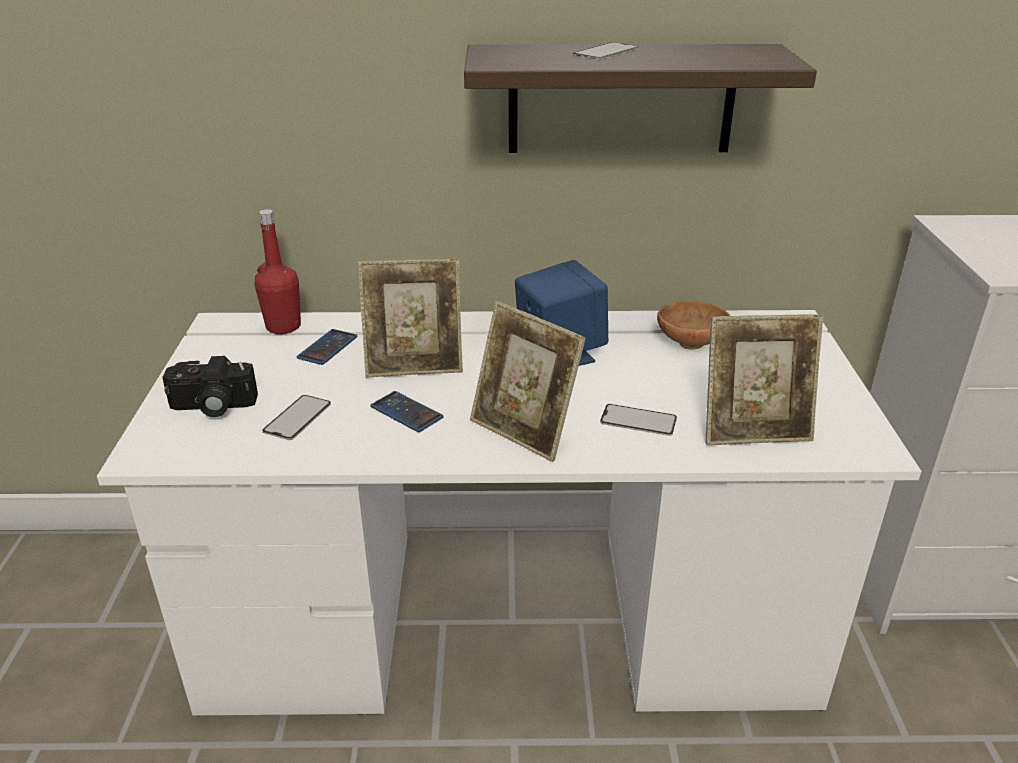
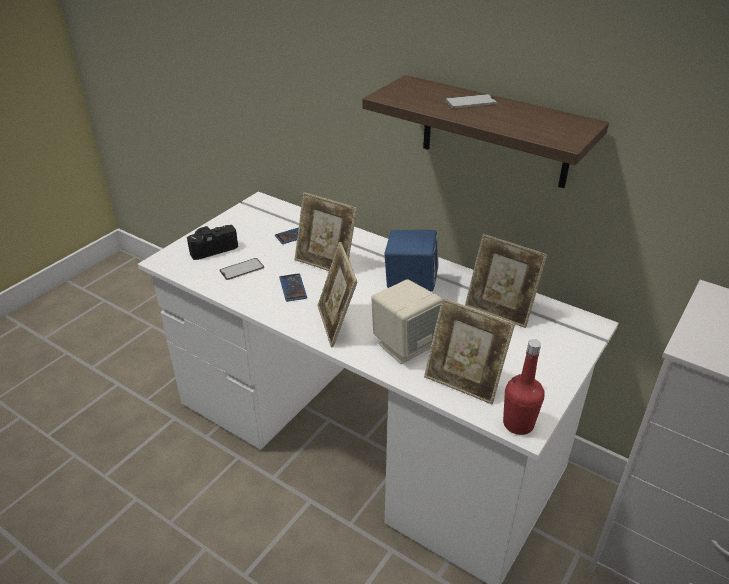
camera: 35 degrees right, 5 degrees up
(212, 407) = (212, 247): camera -> camera turned 120 degrees clockwise
(283, 326) = (287, 214): red bottle -> red bottle (518, 424)
(638, 420) = (405, 345): phone -> beige speaker
(691, 342) = (499, 310): brown bowl -> picture frame

